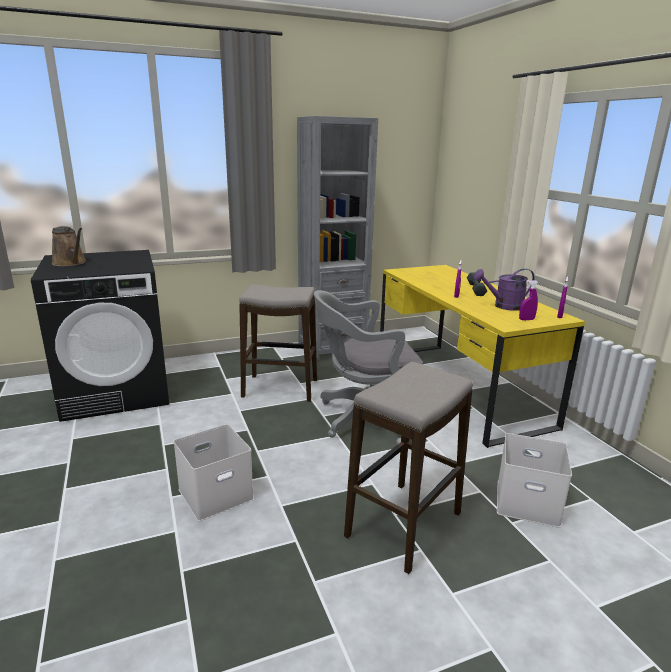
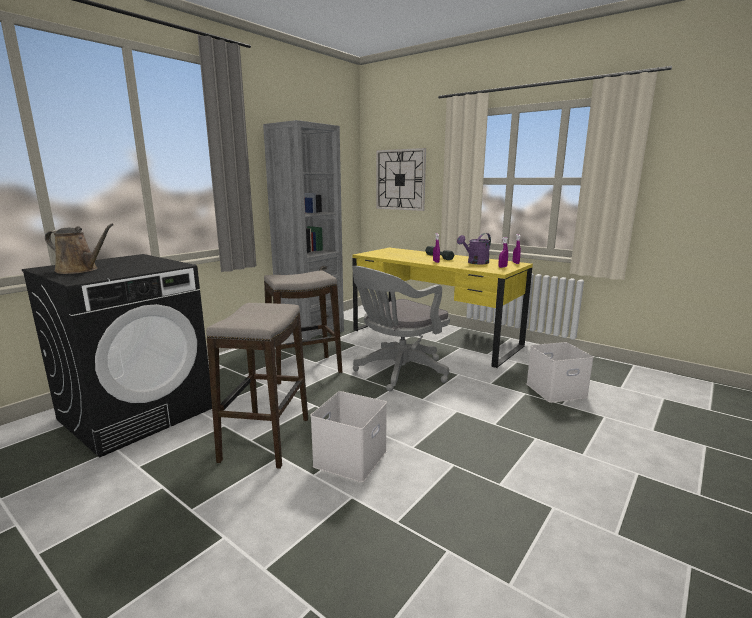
camera: 30 degrees left, 5 degrees down
(403, 525) = (507, 428): stool -> stool (265, 439)
(471, 181) = (400, 180): none -> wall clock

